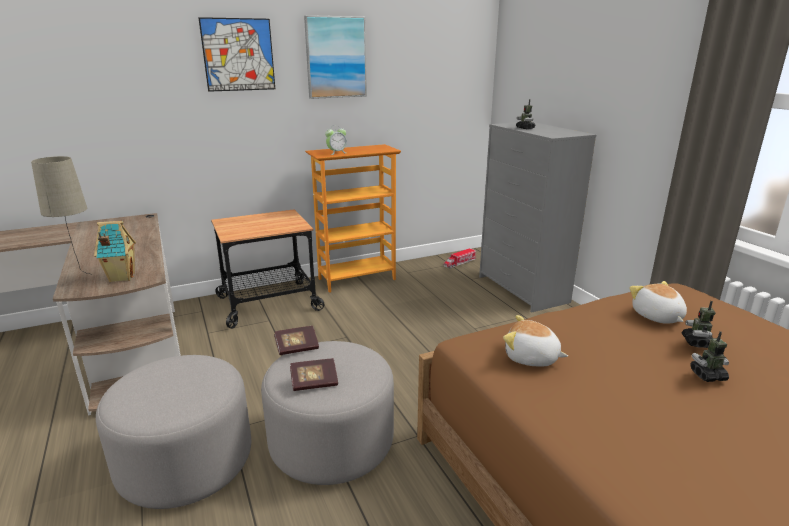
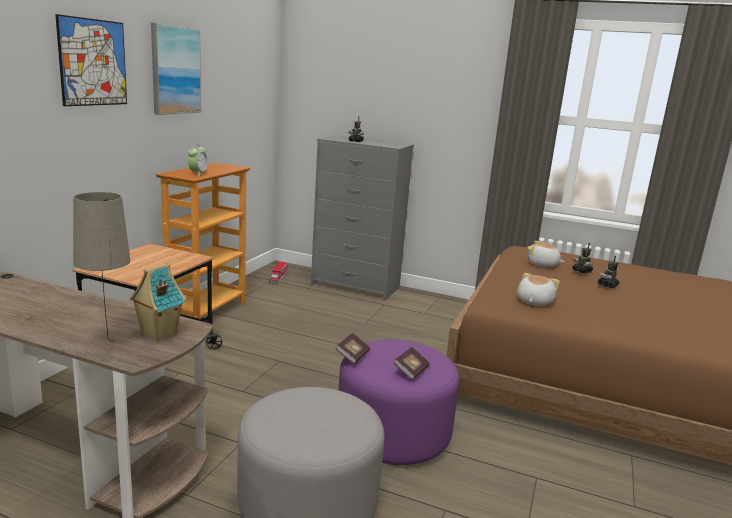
camera: 45 degrees left, 5 degrees down
(331, 443) = (393, 434): grey ottoman -> purple ottoman
(531, 358) = (533, 302): plush toy -> plush toy turned 135 degrees clockwise

